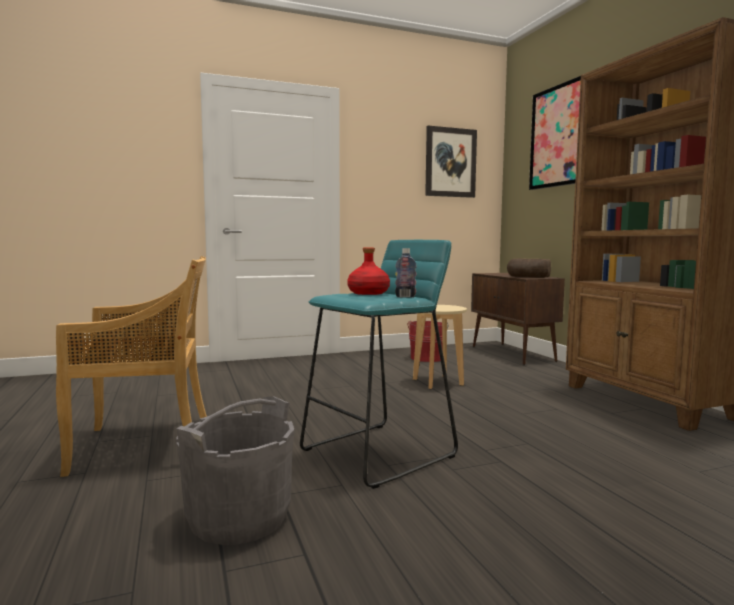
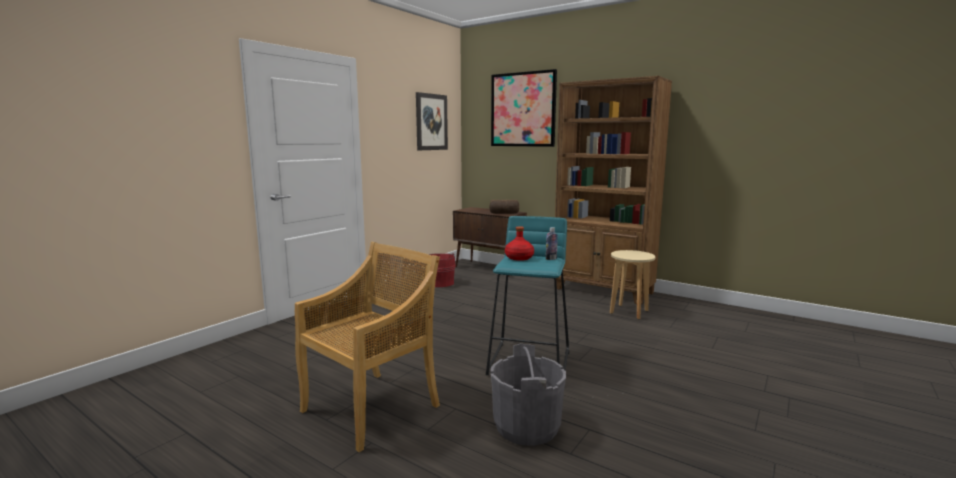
camera: 35 degrees left, 5 degrees up
(437, 382) = (480, 303): beige stool -> beige stool (629, 312)

